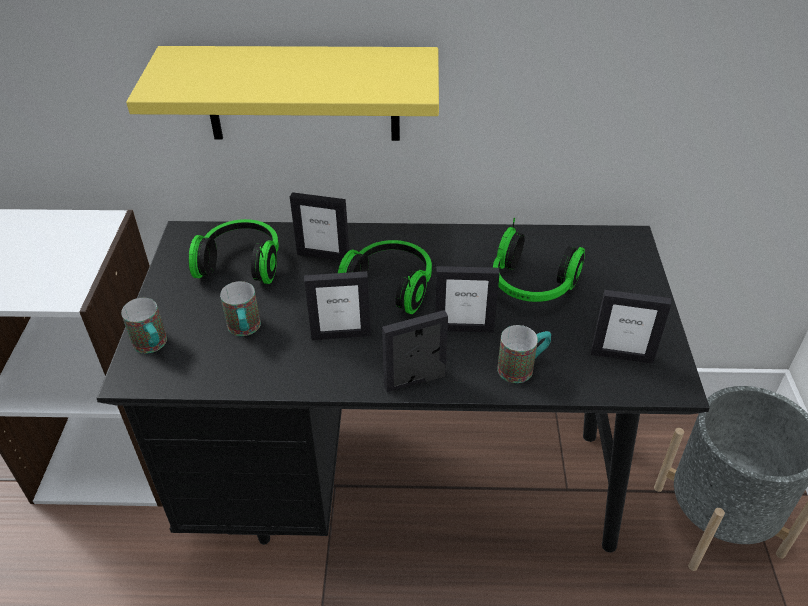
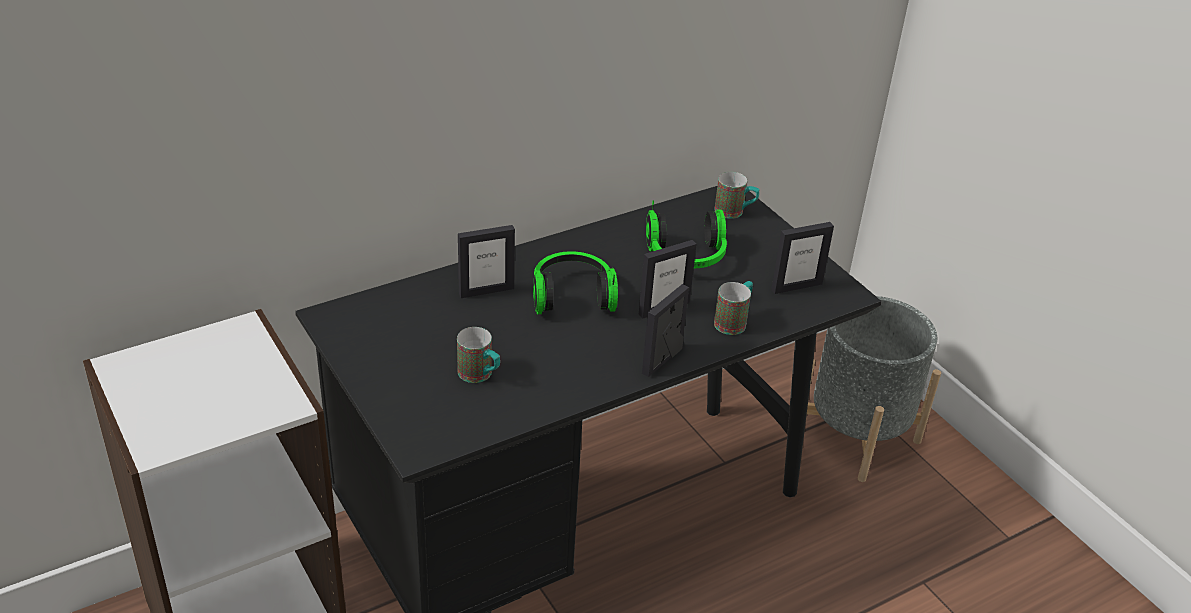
camera: 35 degrees left, 5 degrees down
(153, 346) = (409, 419): mug -> mug (735, 212)
(242, 263) = (416, 323): headphones -> none
(302, 94) = (437, 135): yellow shelf -> none
(341, 334) = (568, 349): picture frame -> none

